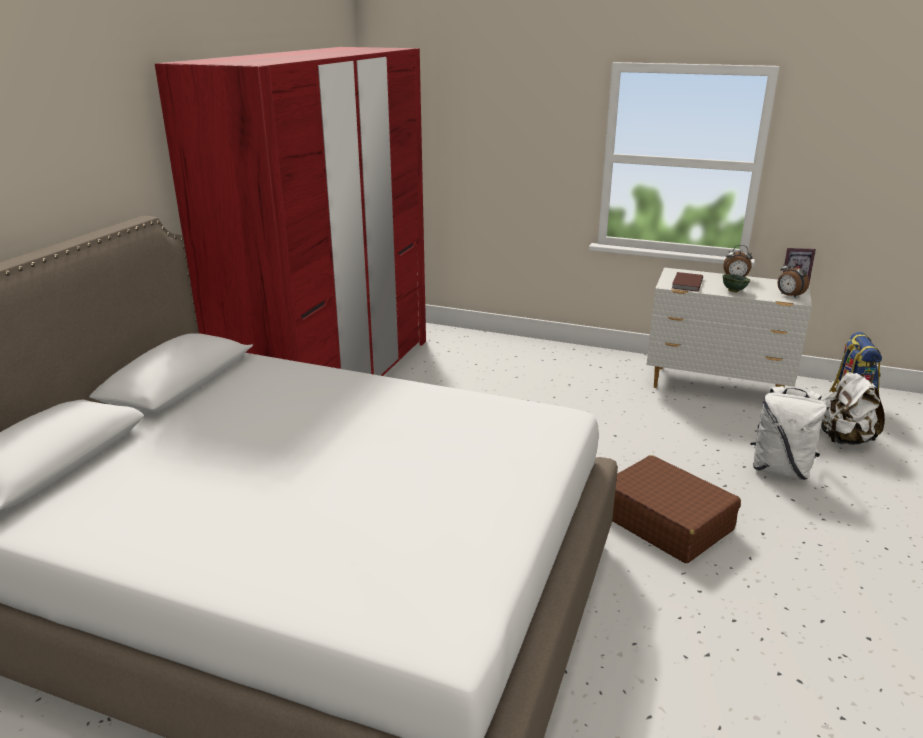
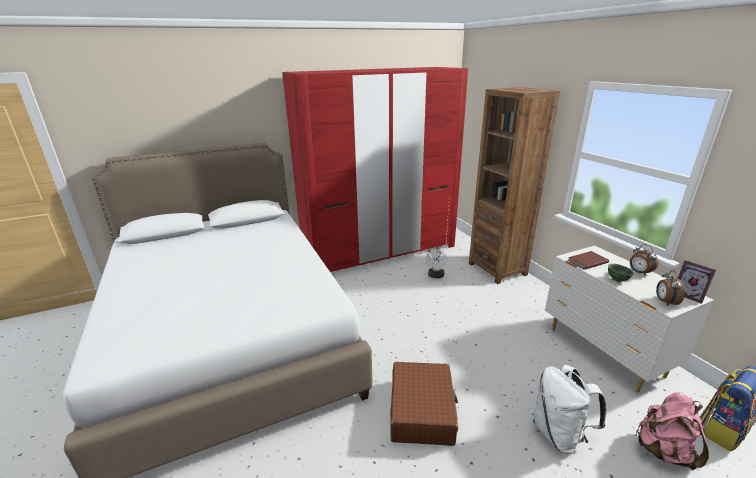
camera: 45 degrees right, 0 degrees up
(461, 385) = (436, 276): none -> white fan
(516, 349) = (497, 269): none -> brown bookcase
(844, 439) = (663, 450): white backpack -> pink backpack

